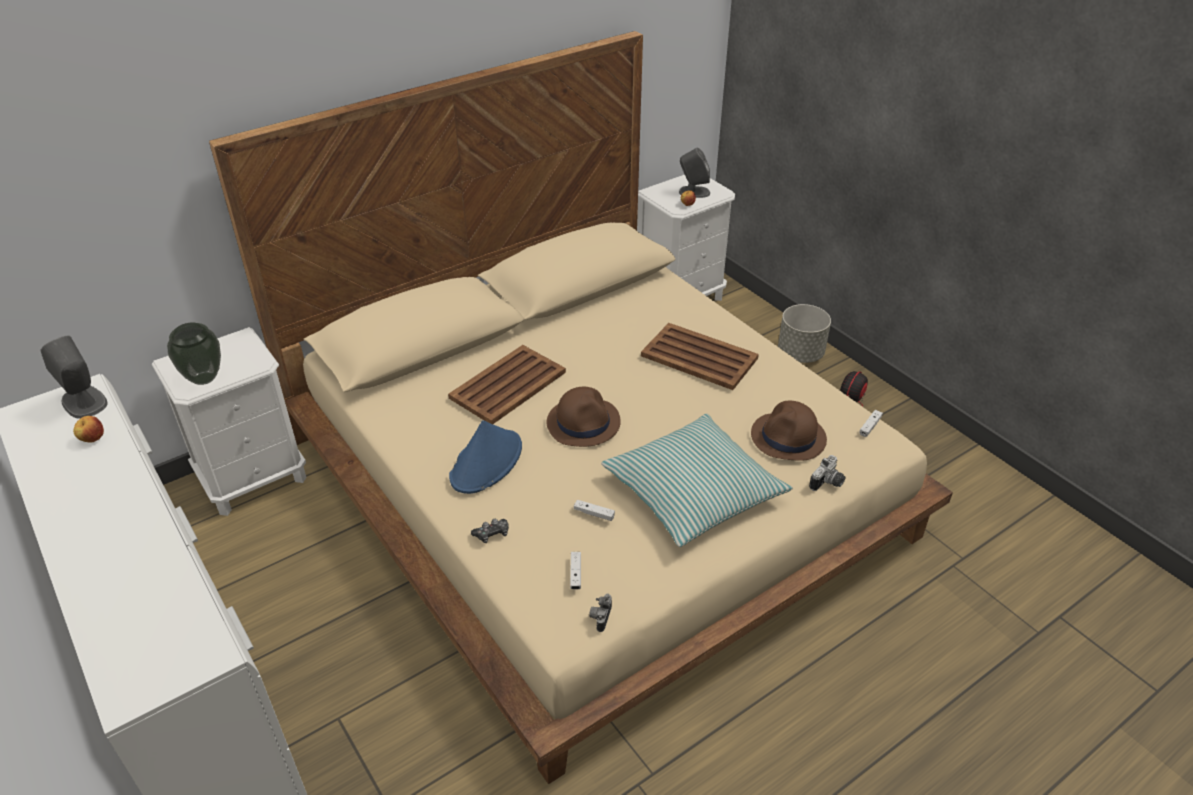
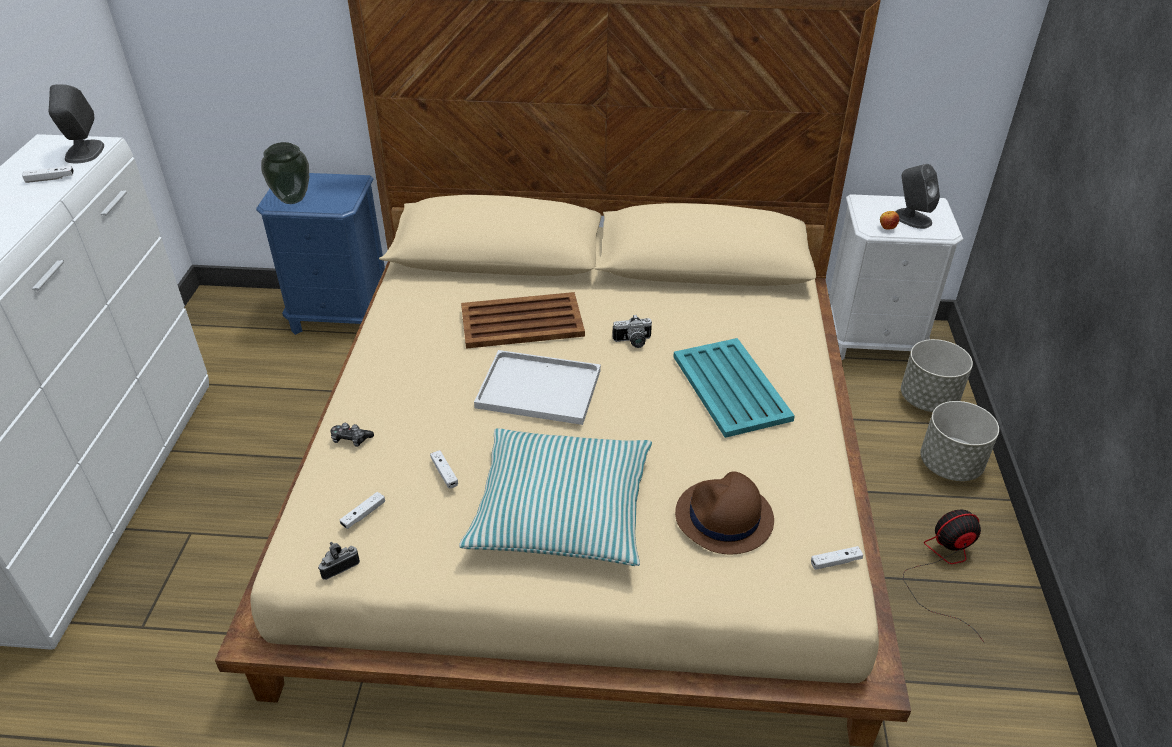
camera: 40 degrees right, 0 degrees up
(93, 439) = (50, 179): apple -> white game controller
(253, 478) = (341, 316): white nightstand -> blue nightstand
(486, 462) = (422, 377): blue hat -> none
(583, 422) = (541, 388): brown hat -> white tray
(700, 357) = (731, 388): brown tray -> turquoise tray
(749, 319) = (928, 400): none -> grey planter
(828, 483) = (706, 590): camera -> camera (633, 342)

